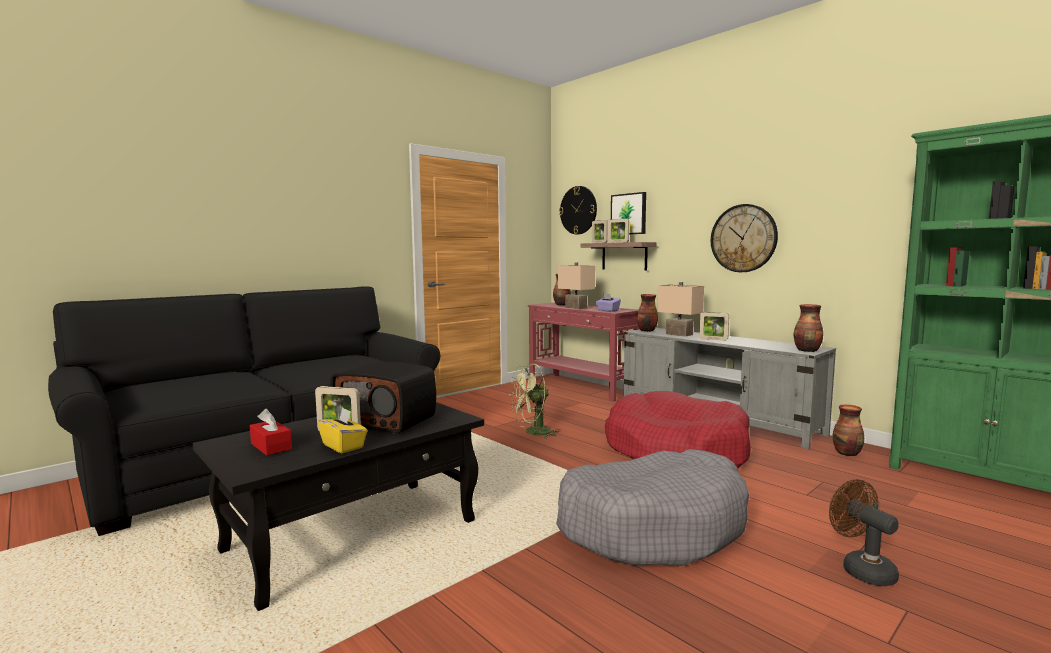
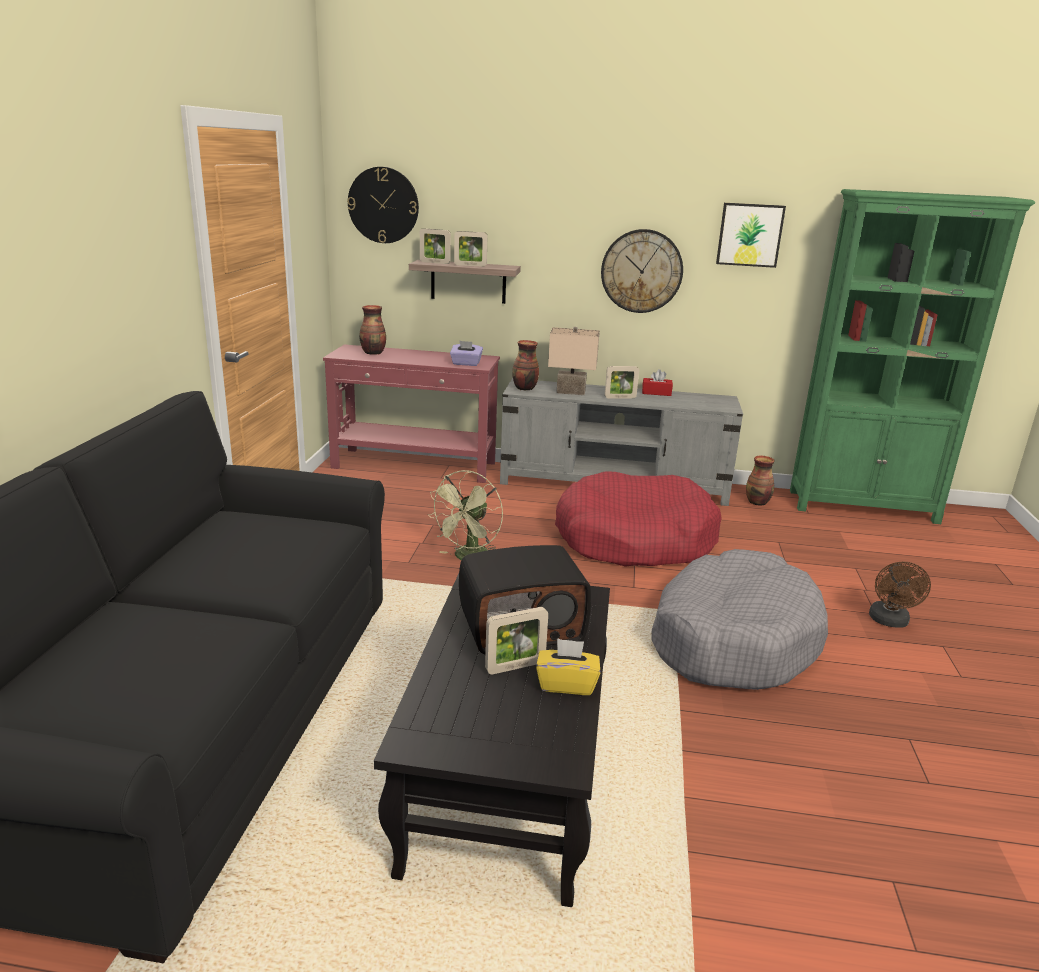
camera: 40 degrees left, 15 degrees up
(271, 446) = (491, 720): red tissue box -> red tissue box (656, 393)
(577, 308) = (412, 360): beige table lamp -> none
(629, 214) = (476, 222): picture -> picture (749, 235)
(807, 351) = (726, 406): vase -> none
(861, 569) = (889, 622): brown fan -> brown fan turned 105 degrees counterclockwise

